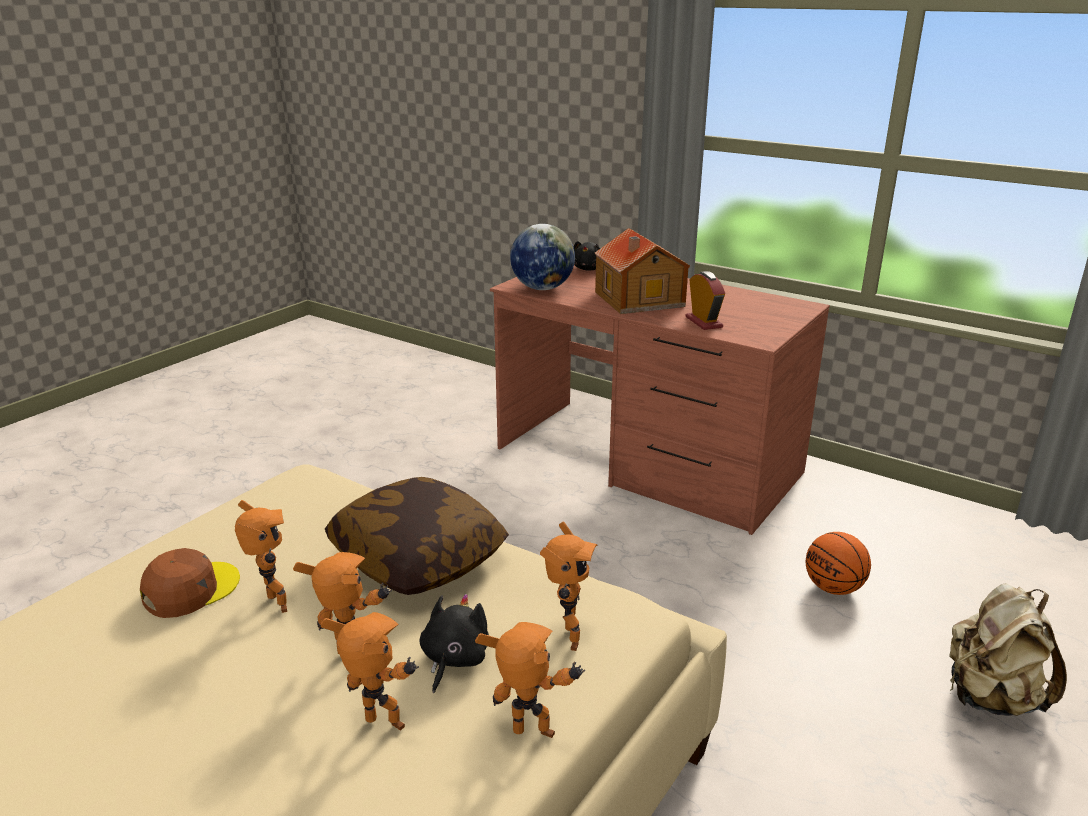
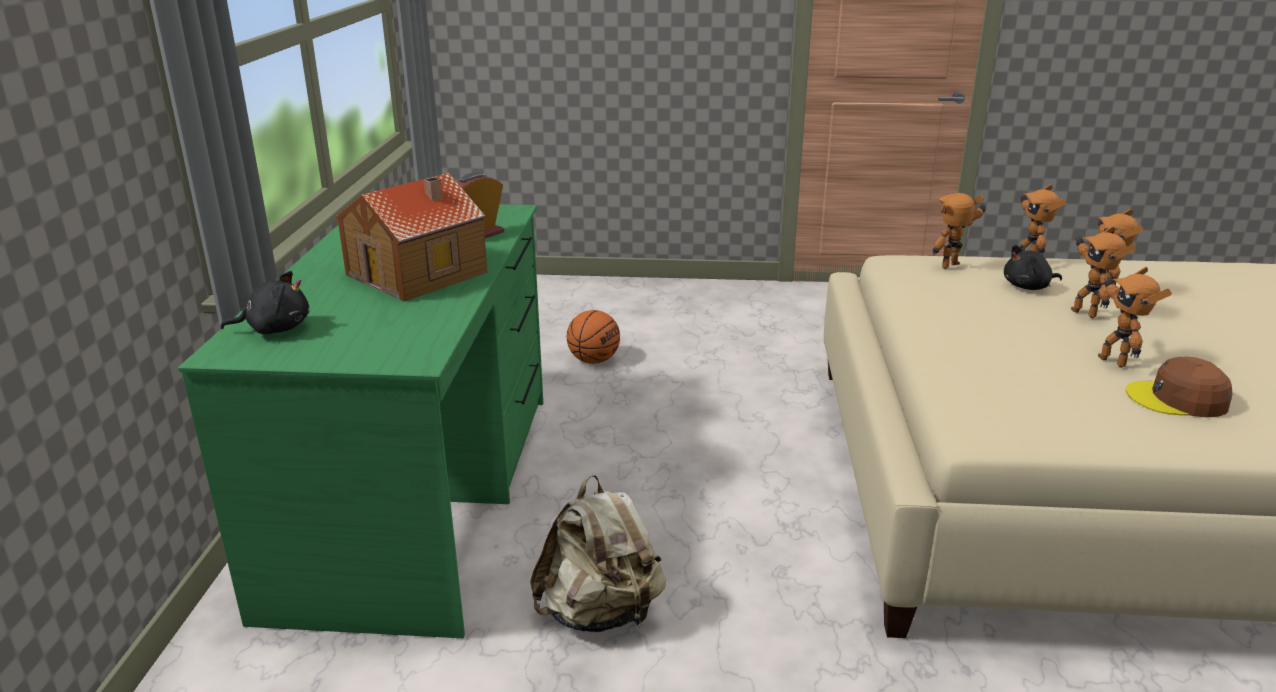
camera: 120 degrees left, 0 degrees up
(273, 606) = (1114, 361): toy robot -> toy robot turned 45 degrees counterclockwise
(417, 558) = (973, 332): pillow -> none
(542, 288) = (412, 336): globe -> none
(646, 461) = (422, 495): brown desk -> green desk
(991, 697) = (663, 307): beige backpack -> beige backpack (600, 613)

